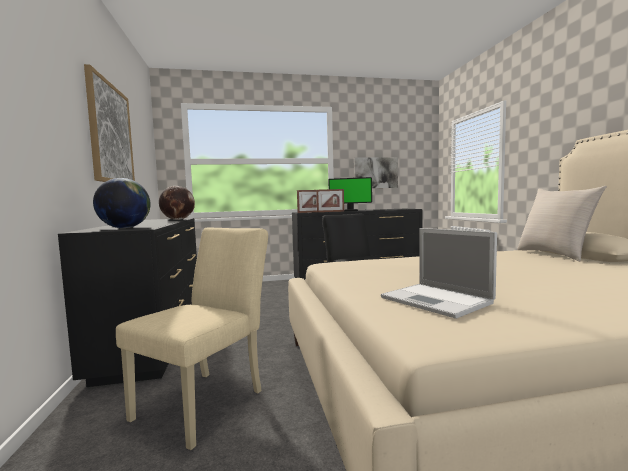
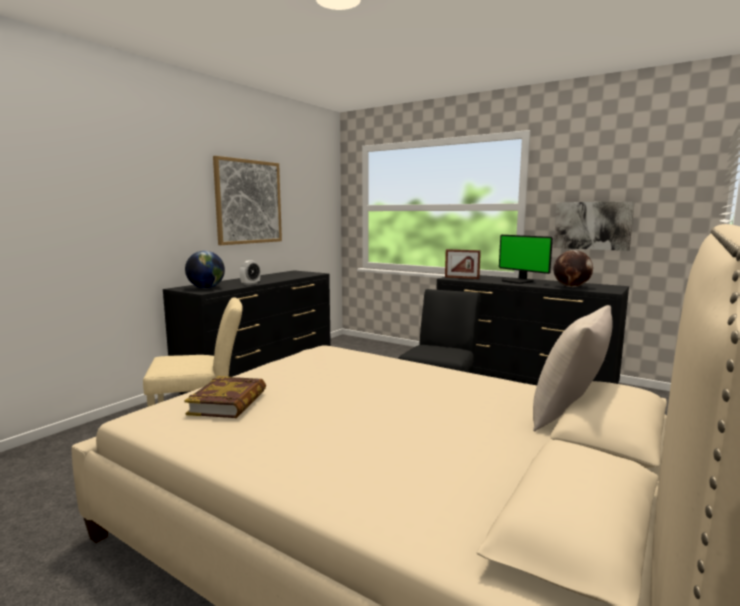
camera: 45 degrees right, 5 degrees up
(163, 223) = (250, 284): none -> alarm clock
(178, 219) = (299, 276): globe -> globe (571, 287)
(330, 211) = (482, 280): picture frame -> none
(438, 300) = (228, 403): laptop -> book

